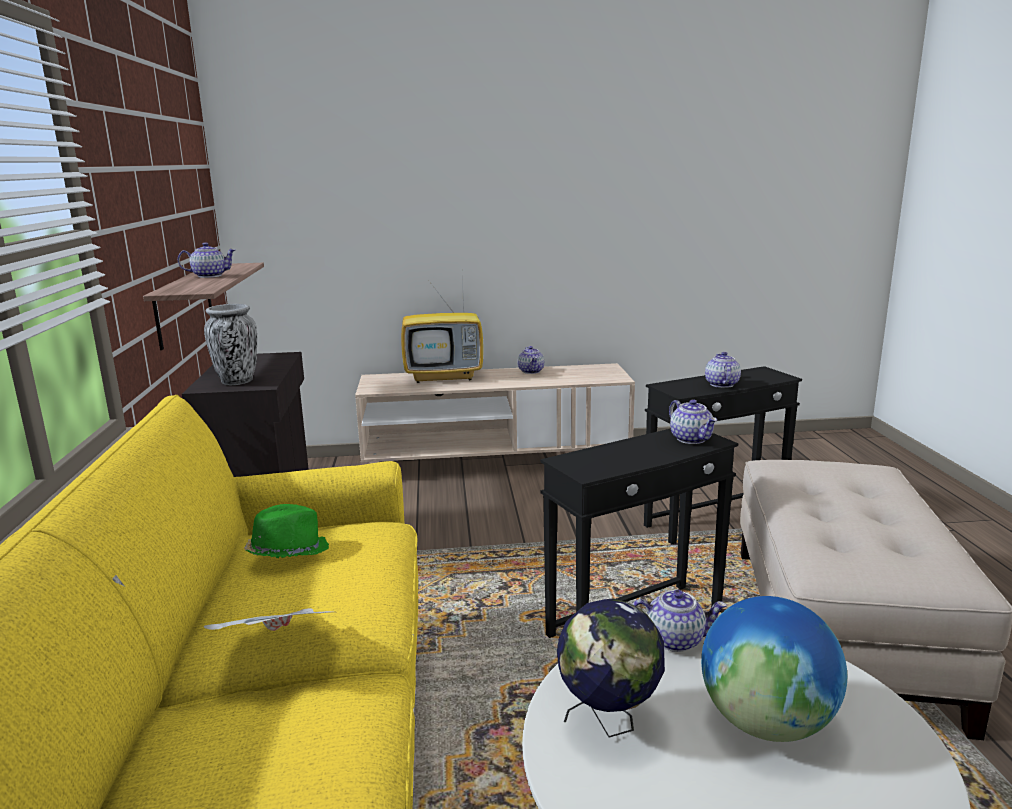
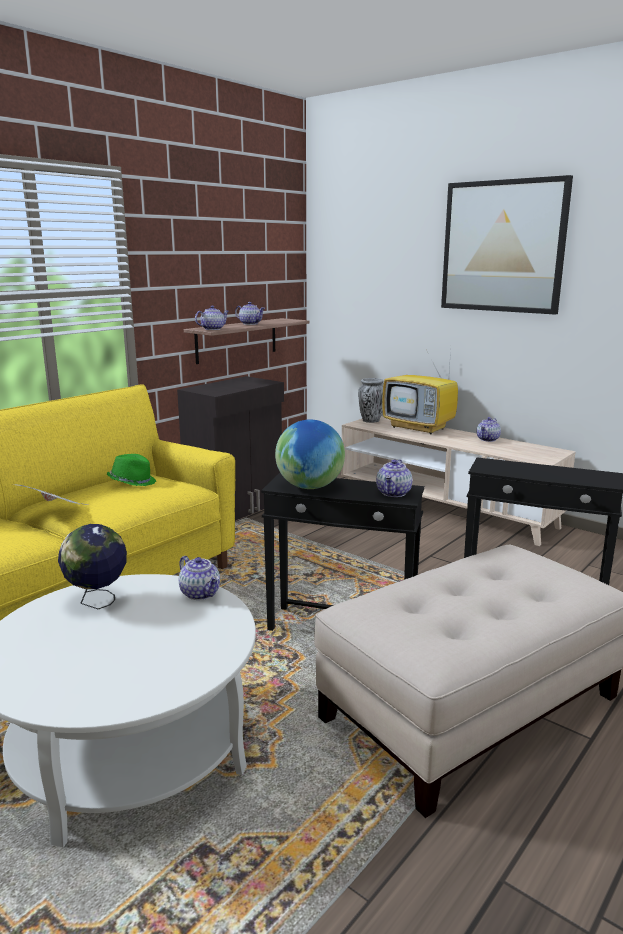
camera: 45 degrees right, 0 degrees up
(237, 381) = (211, 389): vase -> vase (371, 421)
(512, 153) = (503, 247): none -> picture
(721, 384) = (534, 473): teapot -> teapot (213, 329)
(767, 722) = (147, 640): globe -> globe (310, 487)

